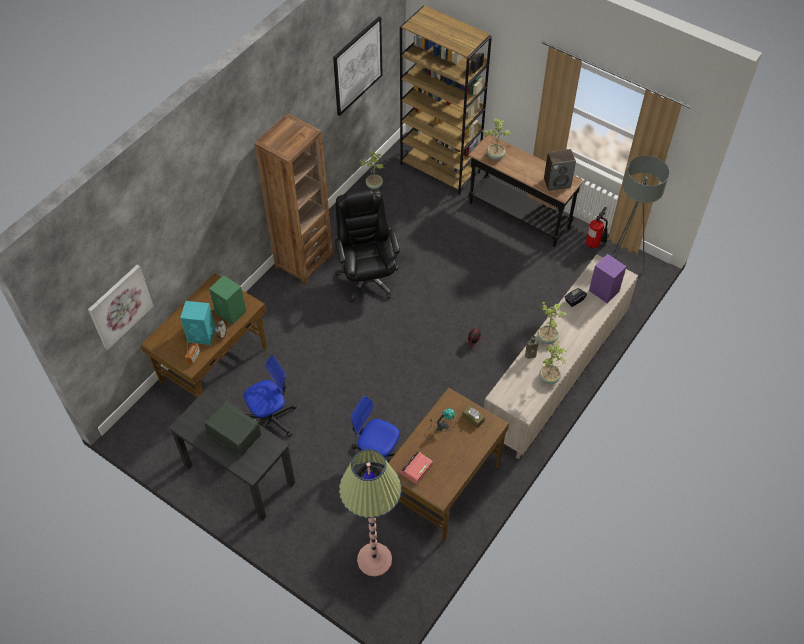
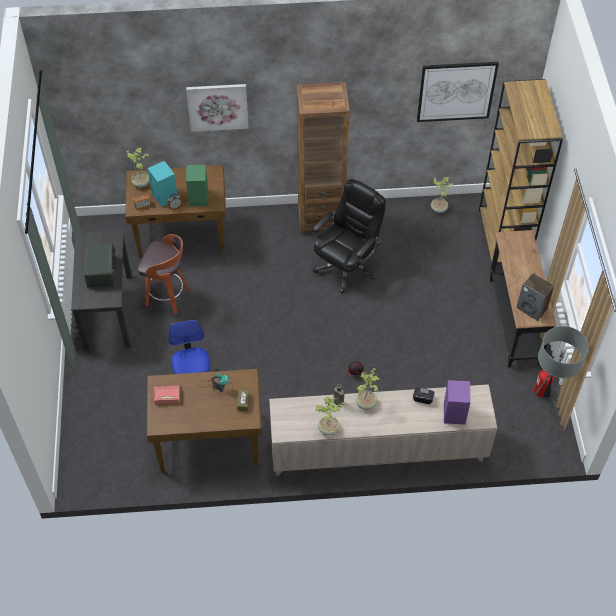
camera: 50 degrees right, 0 degrees up
(120, 306) = (115, 127): picture -> picture (217, 106)
(271, 419) = (168, 297): office chair -> stool
(374, 559) = (110, 438): floor lamp -> none
(495, 155) = (514, 249): potted plant -> potted plant (141, 183)

